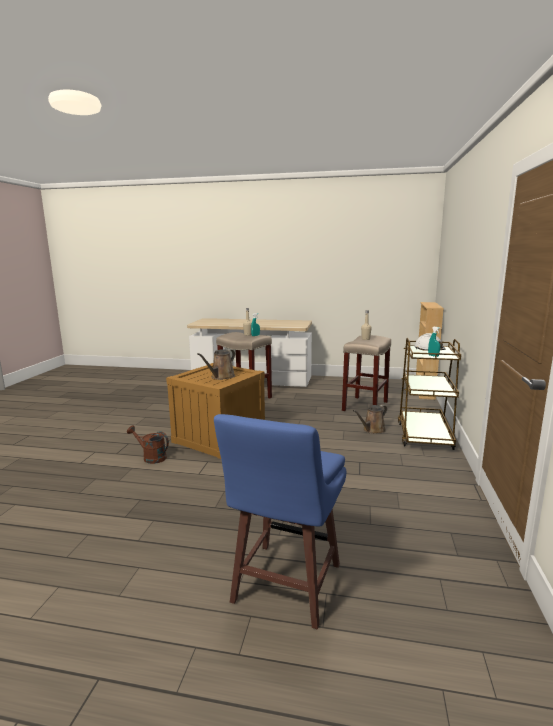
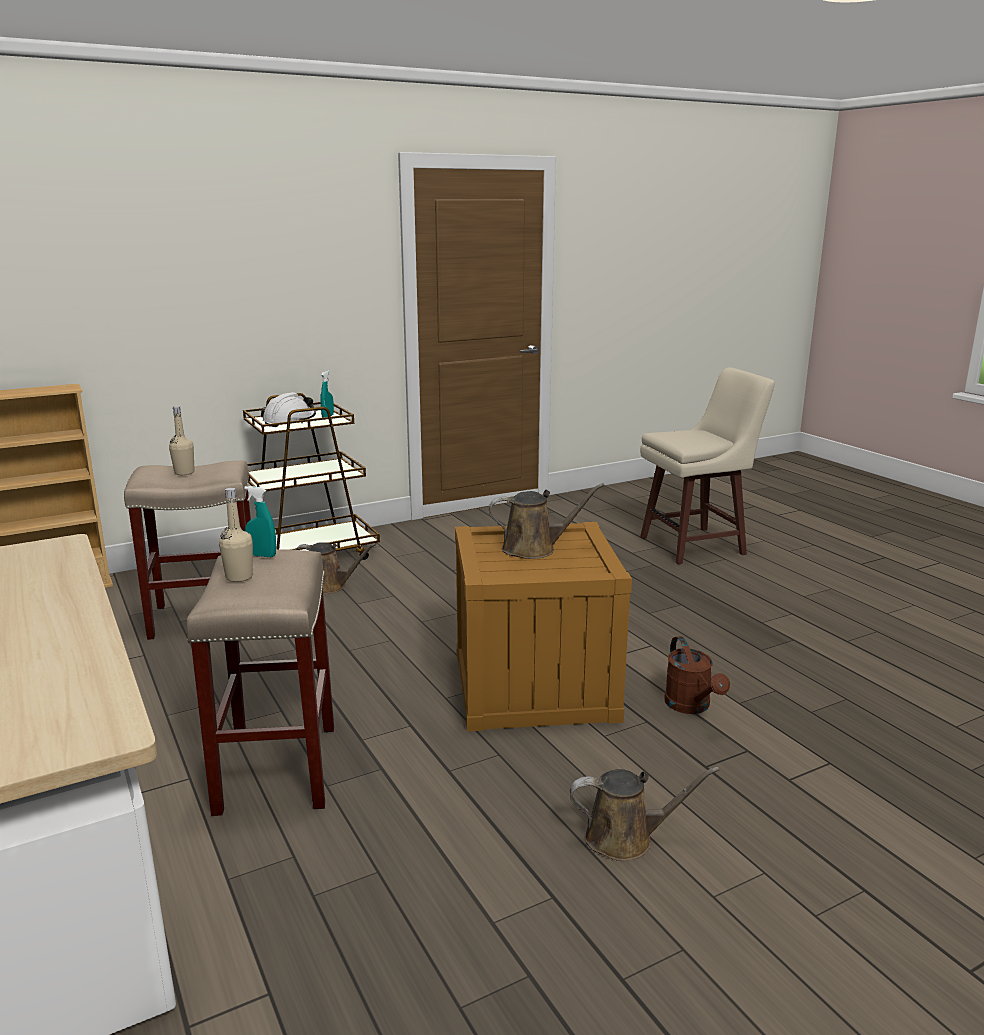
camera: 130 degrees left, 5 degrees up
(138, 421) = (625, 838): none -> brown watering can
(285, 585) = (695, 546): blue stool -> beige stool

